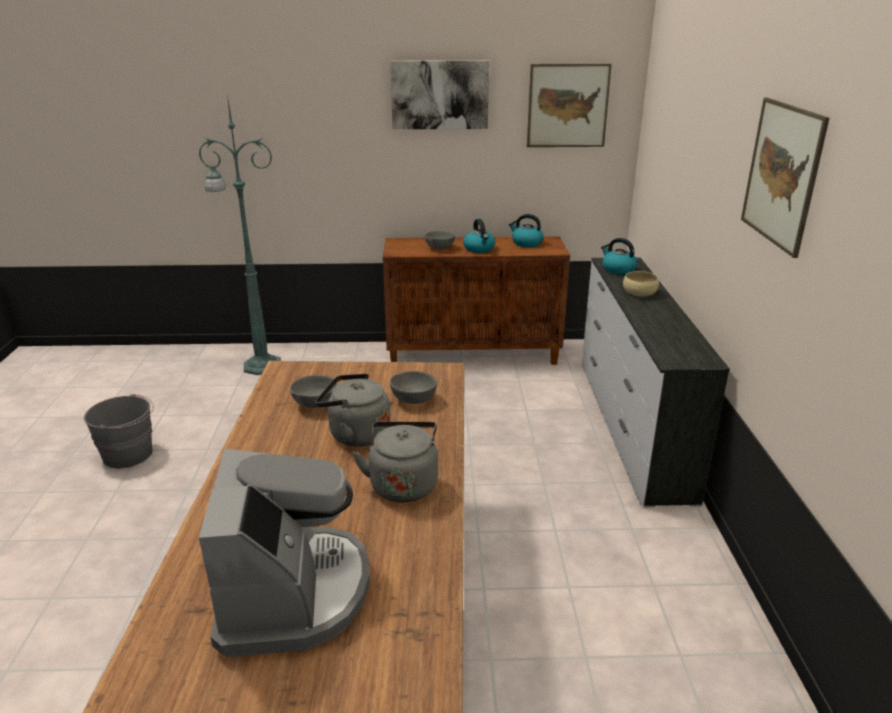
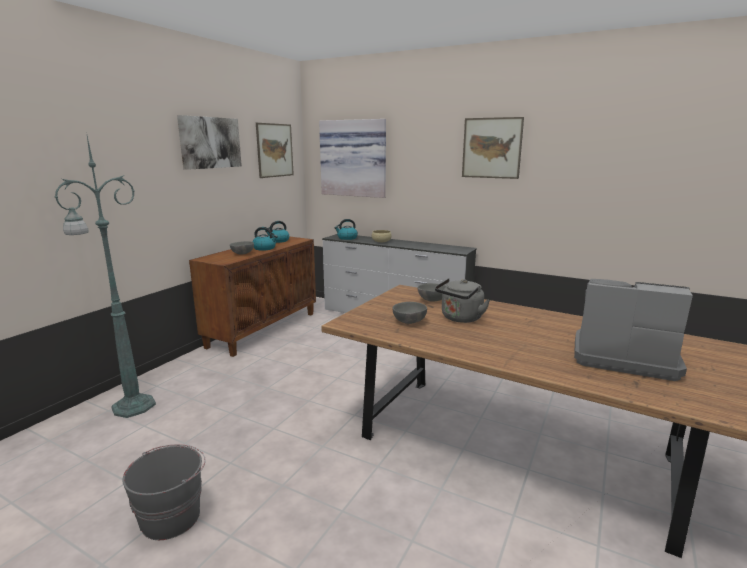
camera: 60 degrees left, 10 degrees down
(403, 484) = (524, 317): grey kettle -> none
(669, 136) = (354, 158): none -> picture

